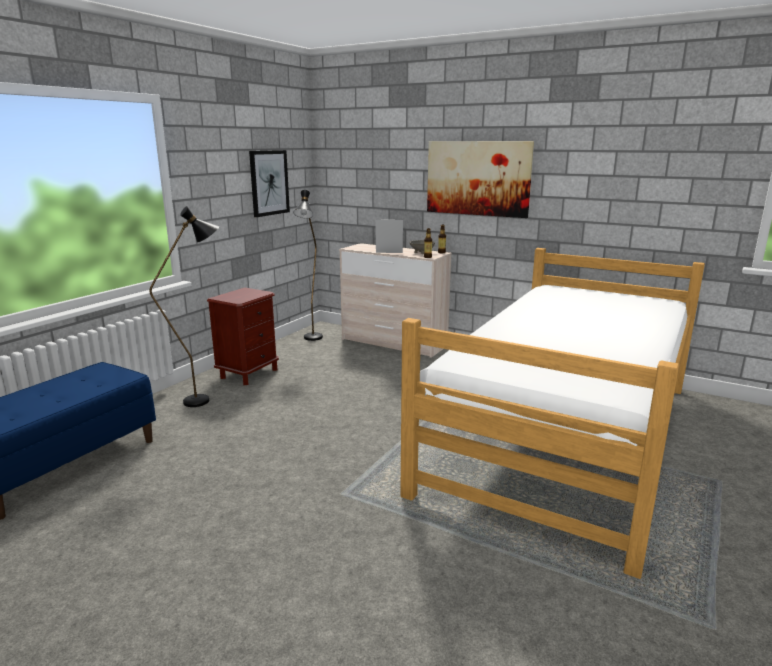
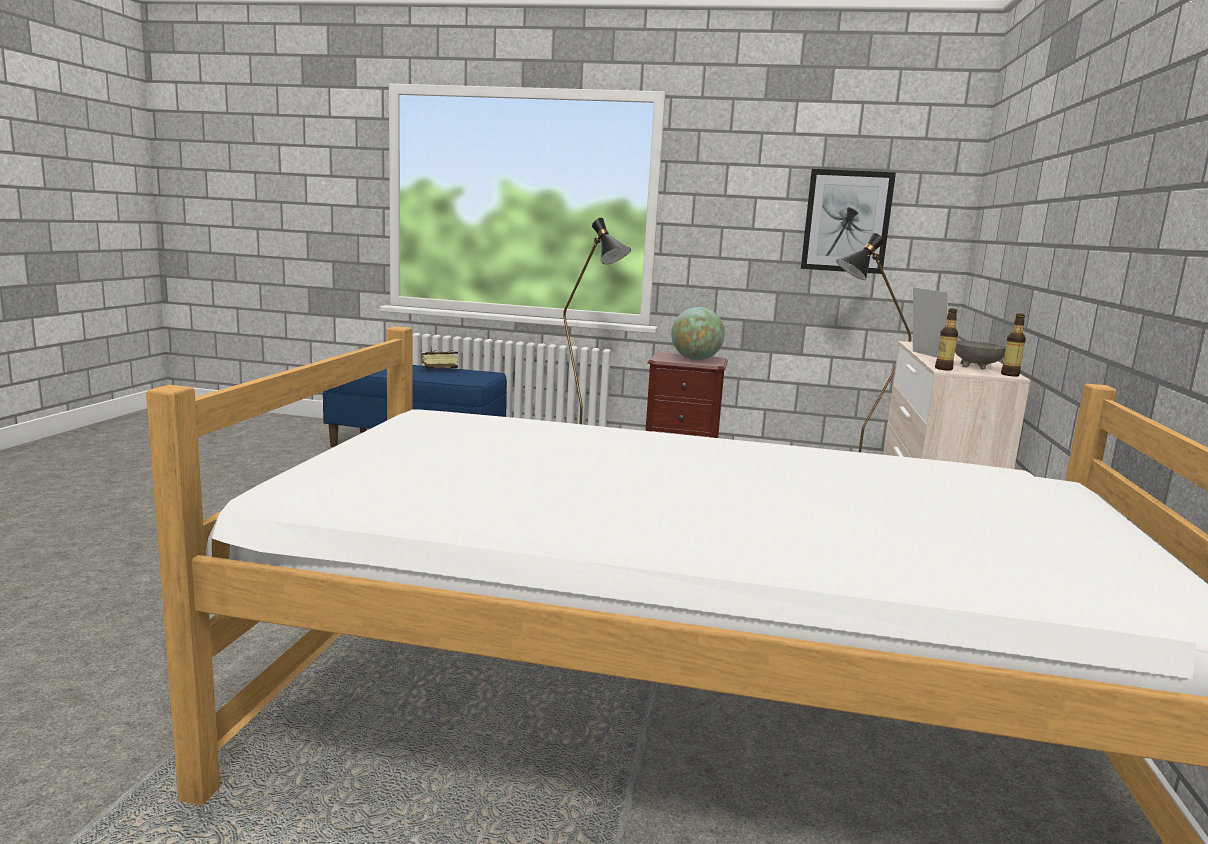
camera: 70 degrees right, 5 degrees down
(48, 386) = (435, 369): none -> book
(247, 294) = (695, 359): none -> globe
(478, 178) = (1089, 210): picture -> none

